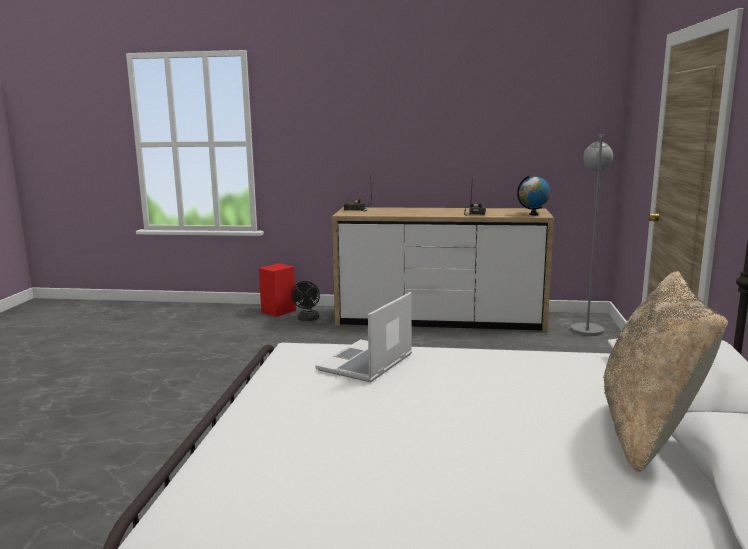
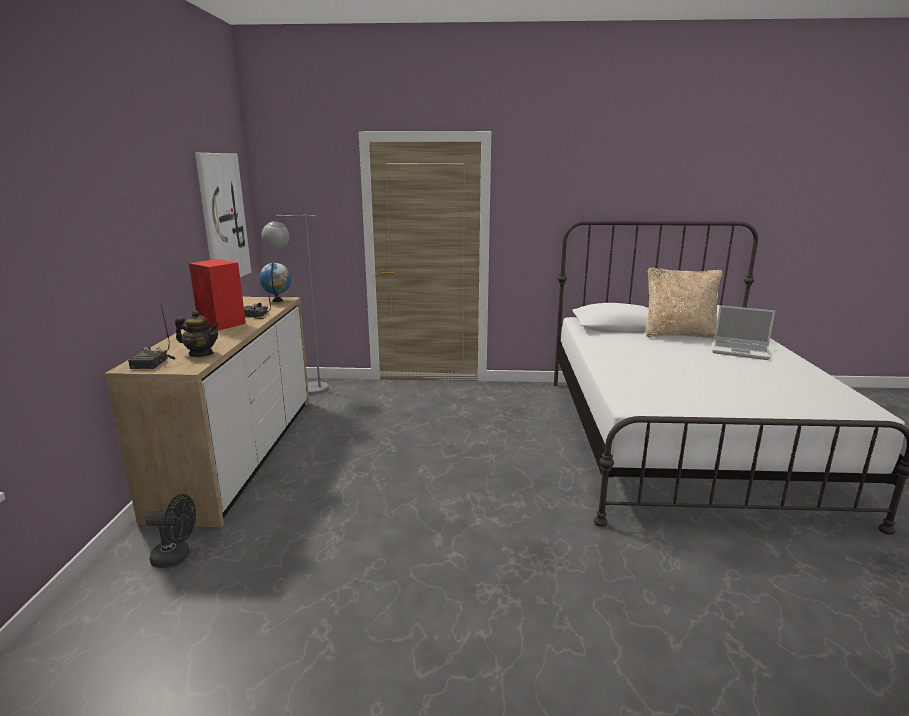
camera: 95 degrees left, 5 degrees up
(278, 311) = (101, 600): red speaker -> red speaker (222, 324)
(366, 363) = (642, 383): laptop -> laptop (741, 351)
(372, 213) = (201, 354): none -> teapot
(544, 133) = (222, 218): none -> picture

